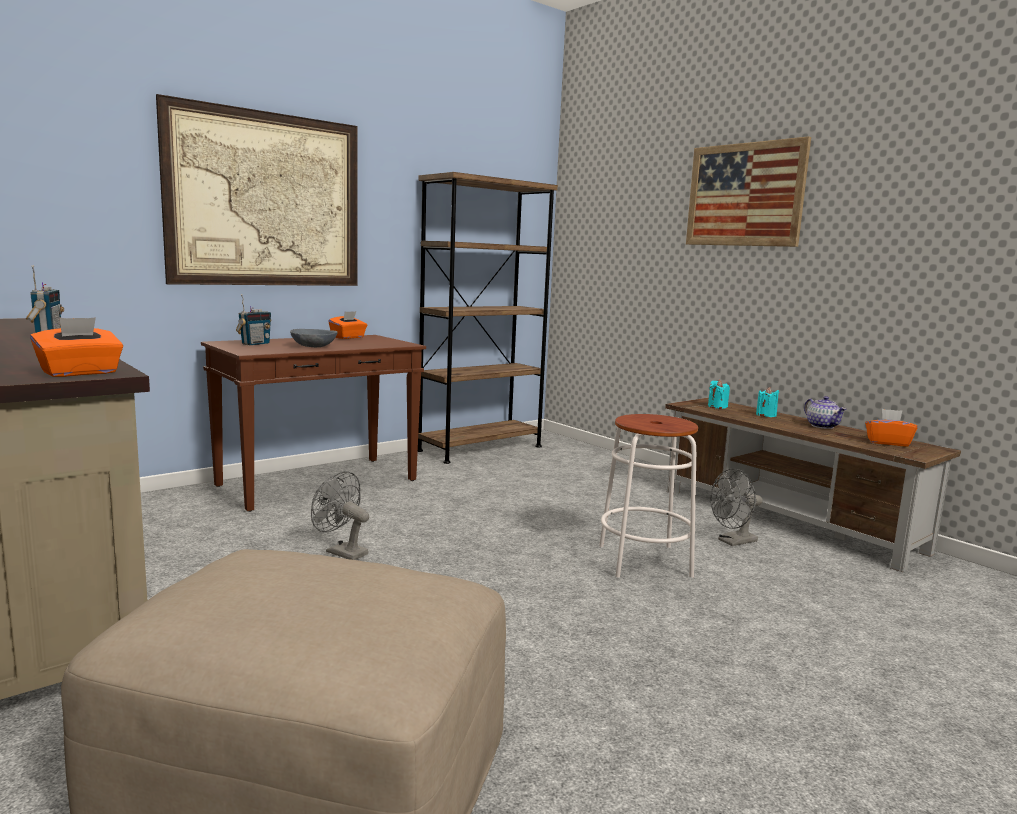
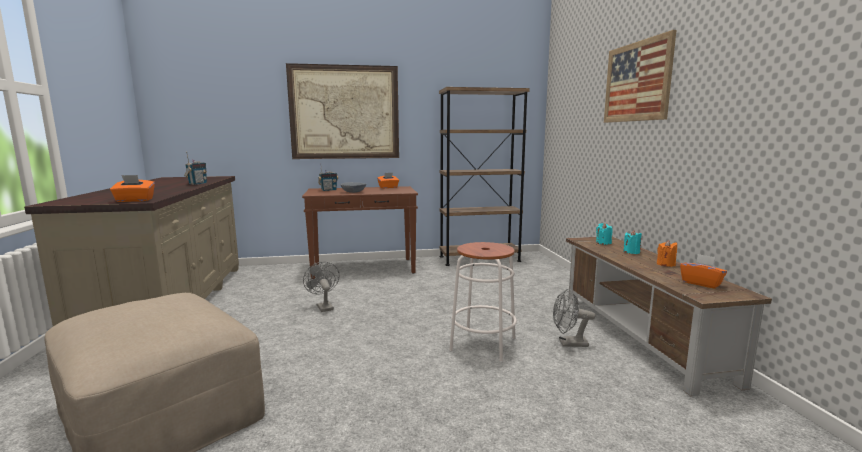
camera: 30 degrees right, 0 degrees up
(822, 426) = (665, 264): teapot -> orange candle

